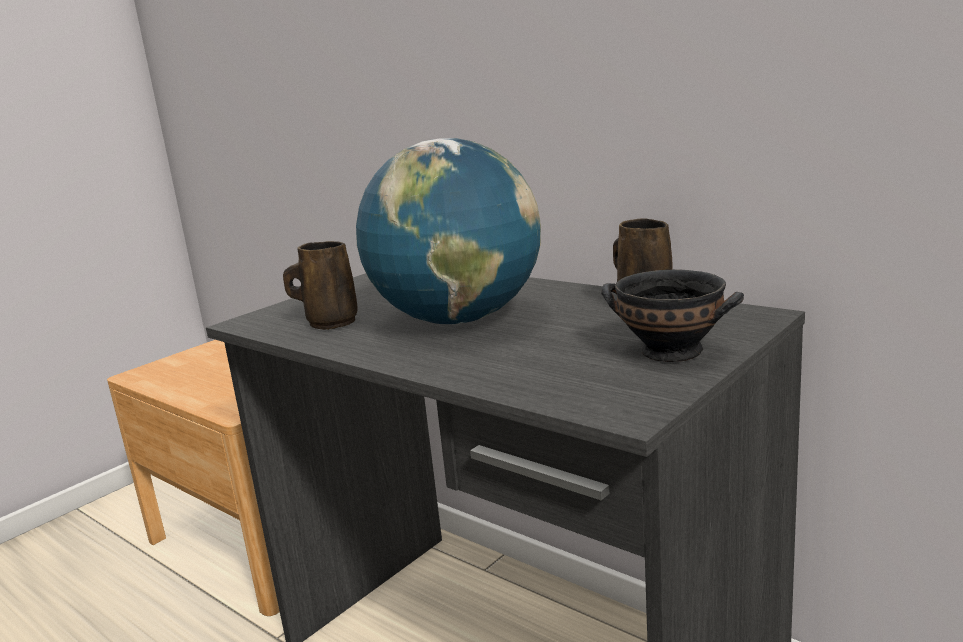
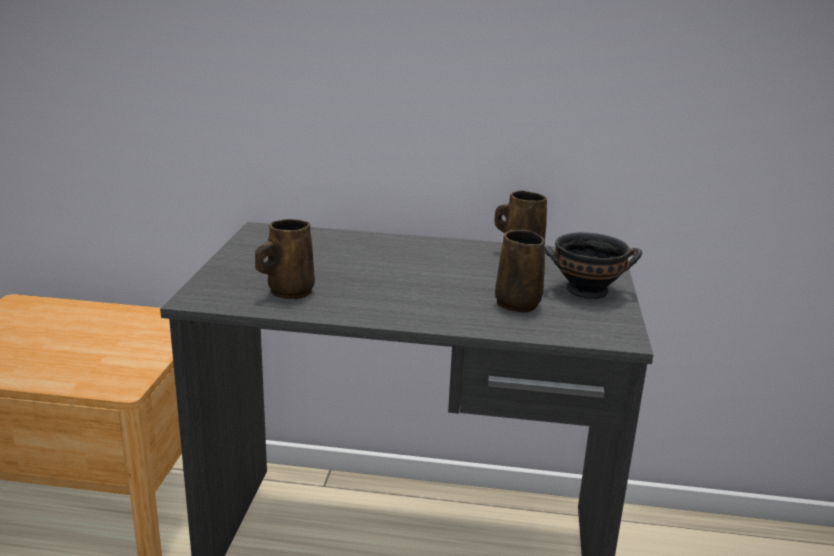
camera: 35 degrees left, 5 degrees up
(458, 320) = (400, 279): globe -> none
(551, 356) = (516, 302): none -> brown mug

